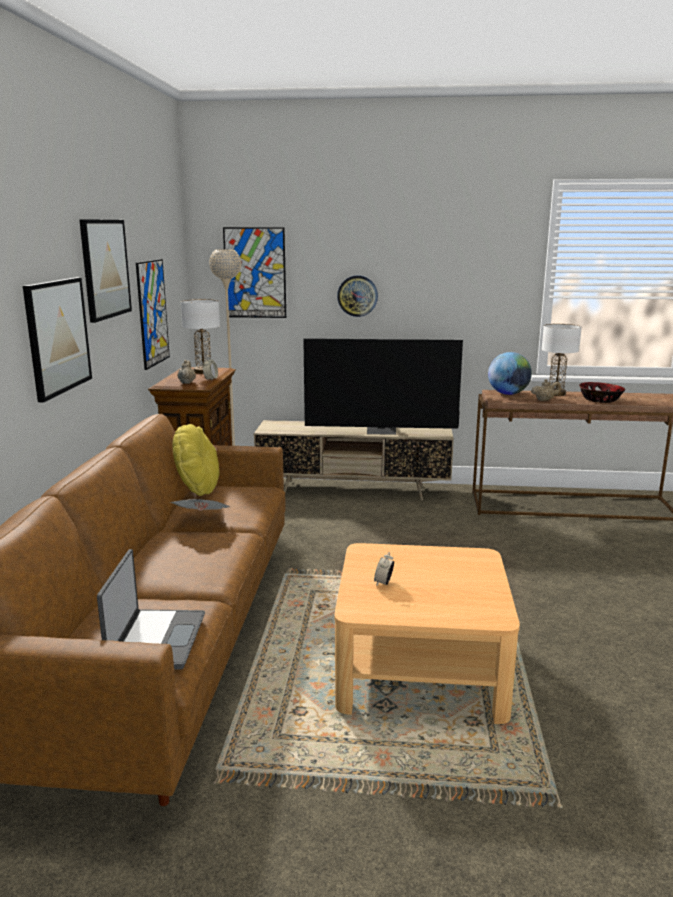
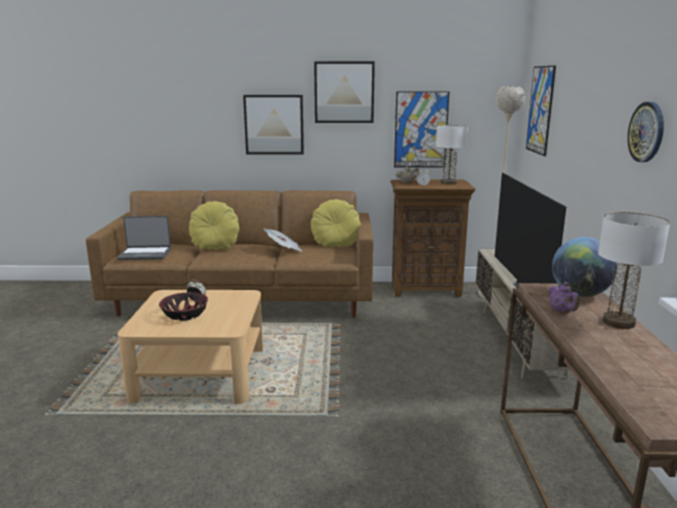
camera: 85 degrees right, 0 degrees up
(154, 572) = (215, 248): none -> yellow pillow
(357, 296) = (577, 141): wall clock -> wall clock (646, 132)
(545, 400) = (562, 312): beige teapot -> purple teapot
(600, 400) = (609, 350): bowl -> bowl (185, 315)

